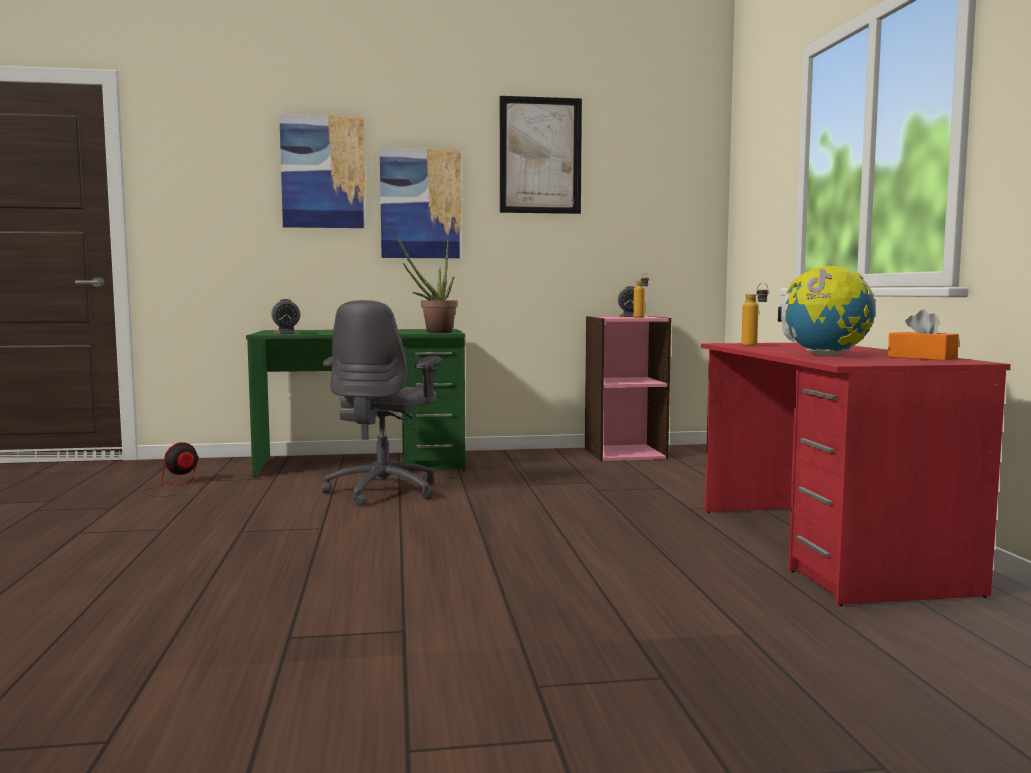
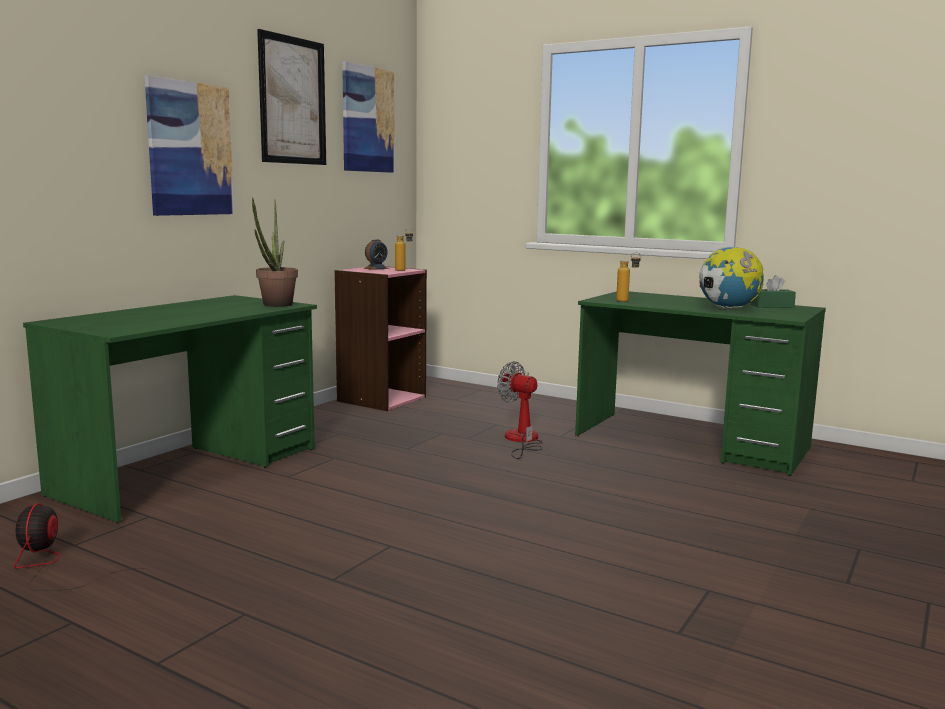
camera: 50 degrees left, 5 degrees up
(286, 333) = (131, 327): alarm clock -> none
(323, 172) = (81, 101): picture -> picture (368, 119)
(384, 491) = (315, 492): grey office chair -> none
(638, 503) = (521, 441): none -> fan
(824, 548) = (691, 442): red desk -> green desk
(922, 358) = (772, 306): orange tissue box -> green tissue box

